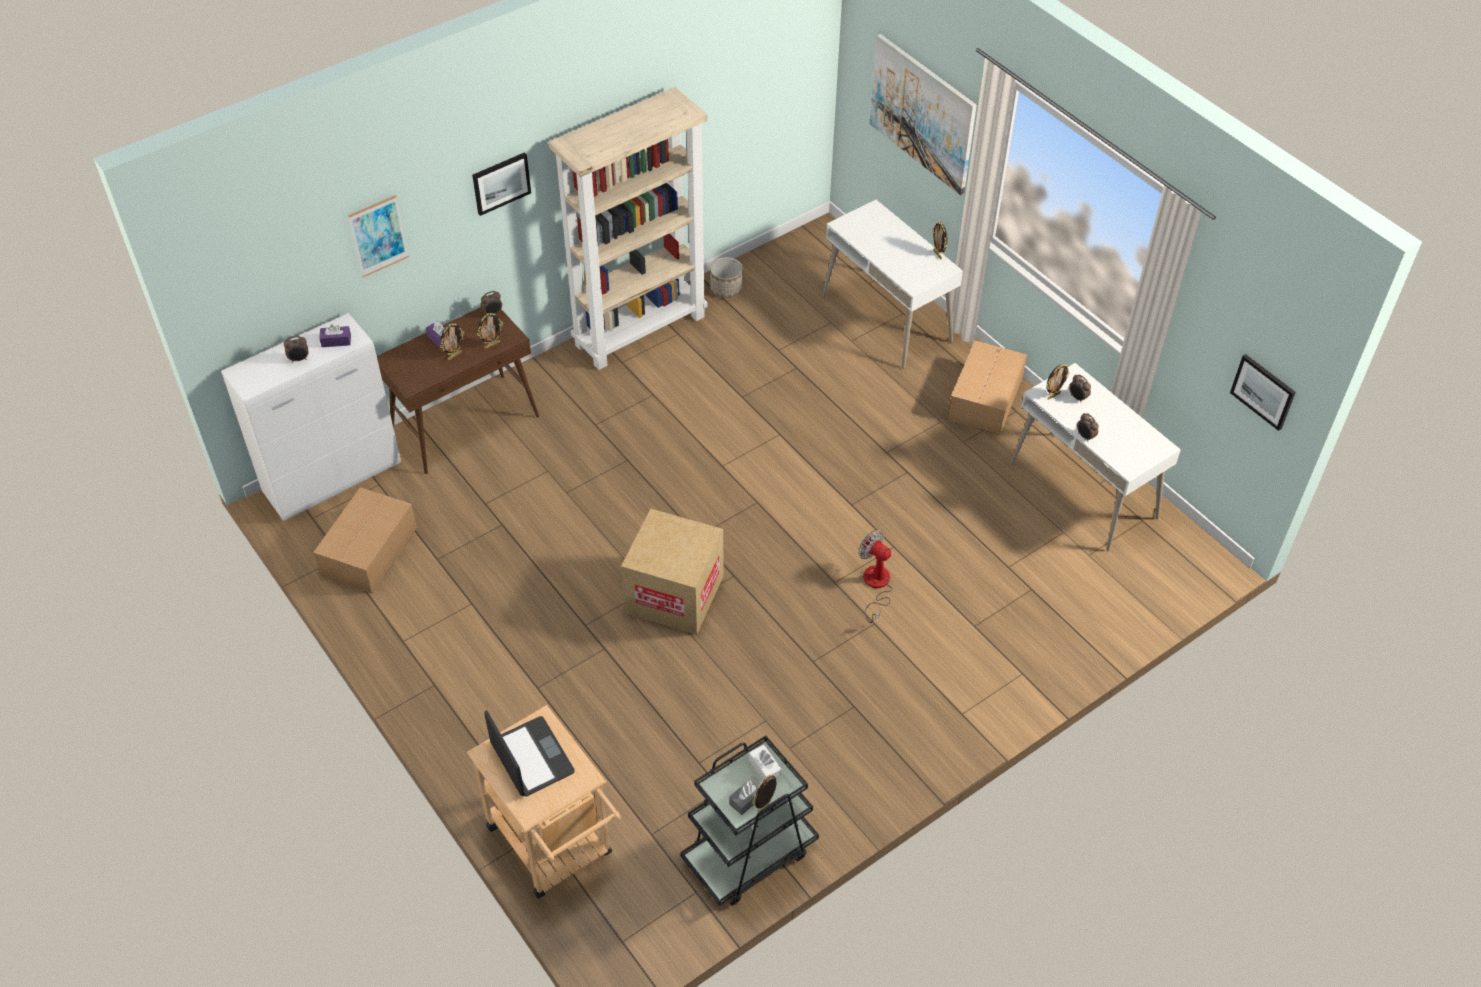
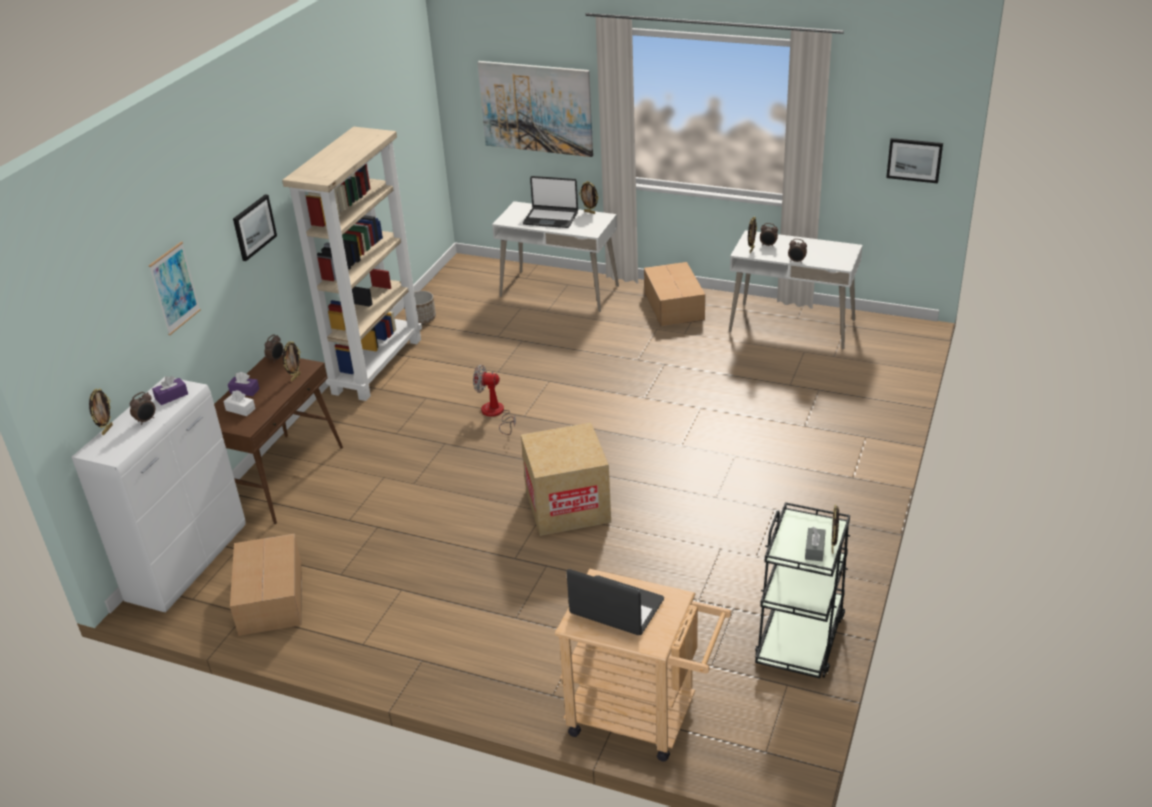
camera: 30 degrees left, 15 degrees down
(454, 355) = (268, 395): picture frame -> picture frame (107, 430)
(764, 768) = (805, 524): white tissue box -> white tissue box (240, 409)
(876, 586) = (712, 434): fan -> fan (496, 414)
(890, 244) = (551, 218): none -> laptop

